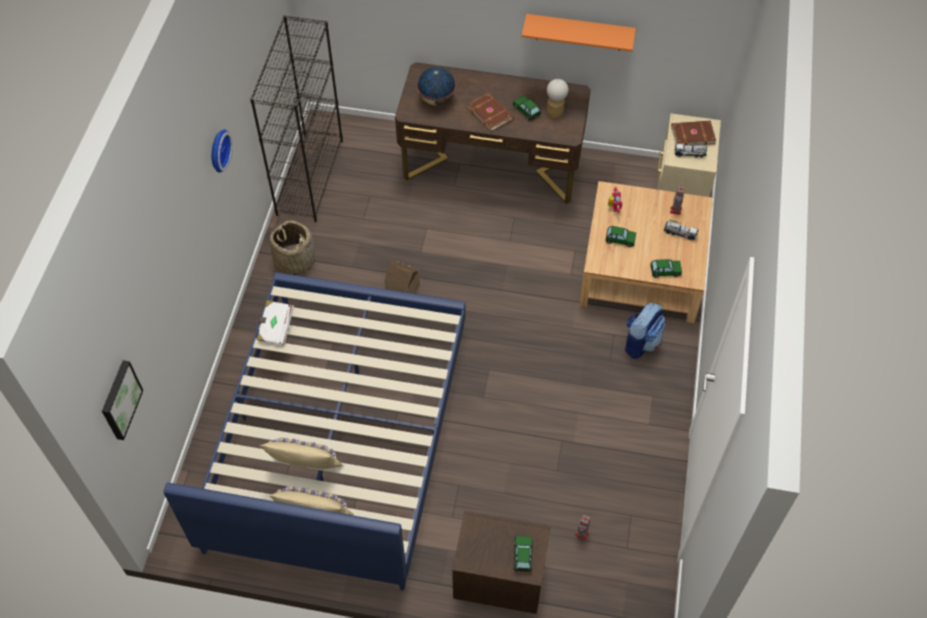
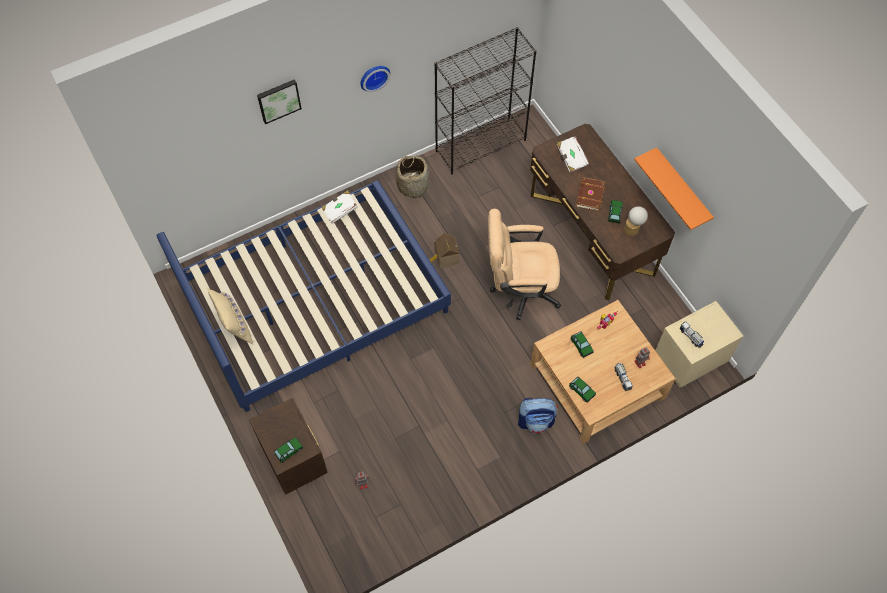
camera: 50 degrees right, 5 degrees up
(119, 399) = (171, 166): picture -> picture (278, 100)
(305, 469) = (261, 298): beige pillow -> none
(437, 99) = (571, 158): globe -> white book
(494, 258) = (519, 290): none -> beige office chair
(692, 134) = (710, 326): brown book -> none

